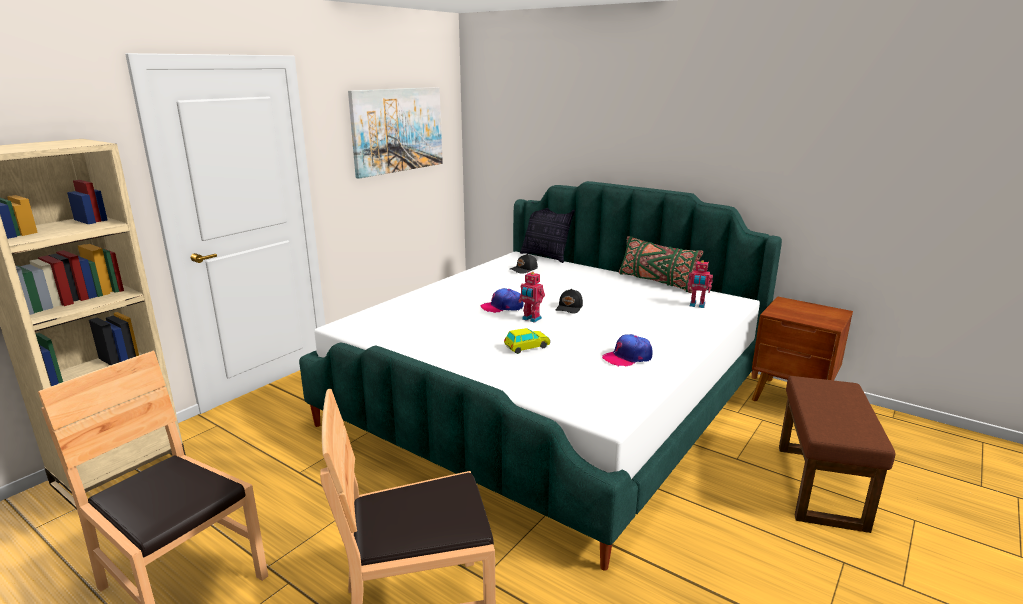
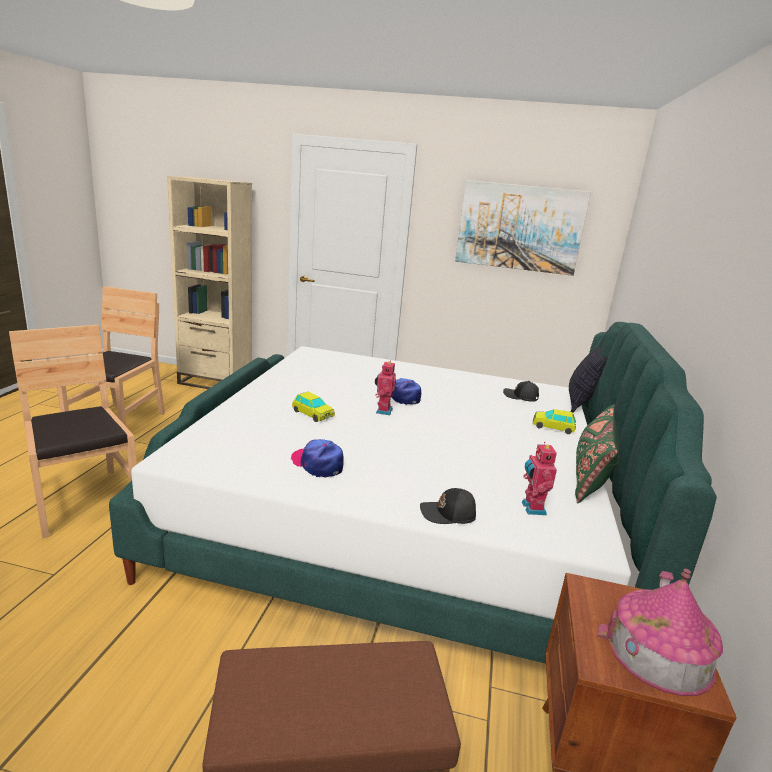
camera: 65 degrees right, 0 degrees up
(569, 308) = (431, 426): black cap -> black cap (448, 514)
(584, 274) = (553, 427): none -> toy car
(818, 312) = (659, 651): none -> toy house

